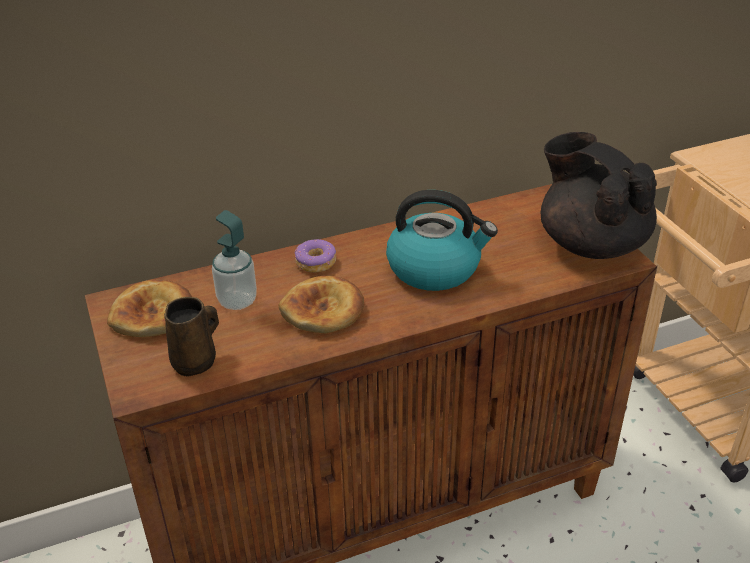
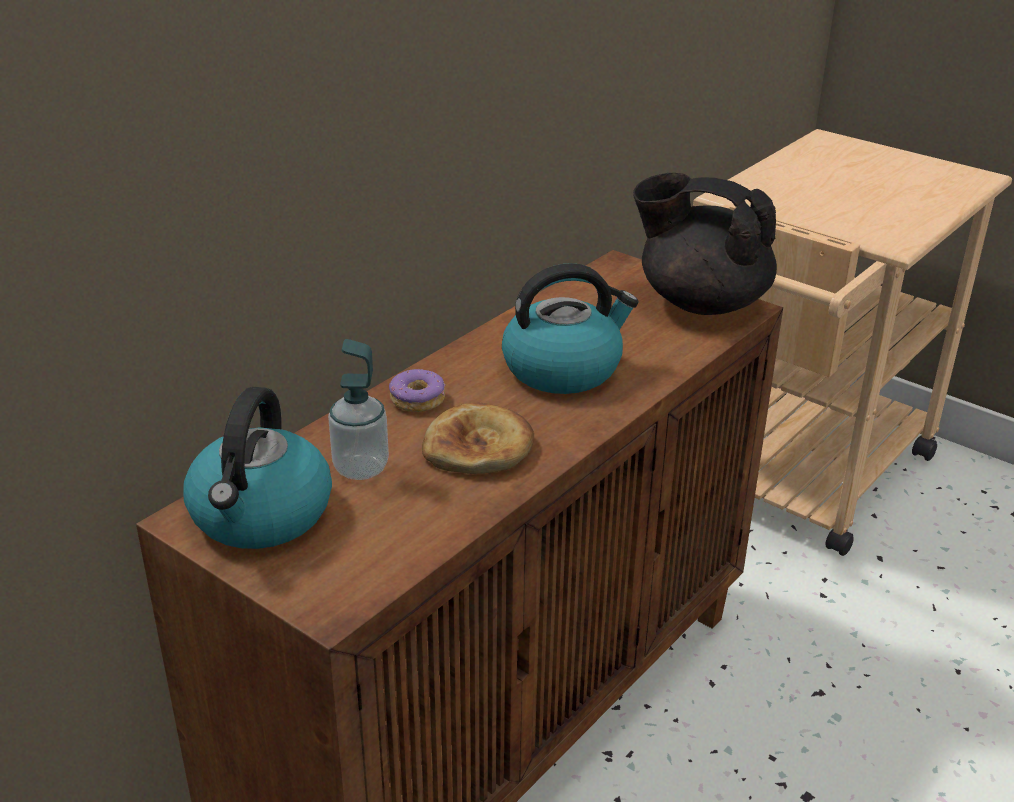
camera: 30 degrees left, 5 degrees down
(153, 314) = (261, 516): bread -> kettle
(196, 362) = (376, 550): brown mug -> none

